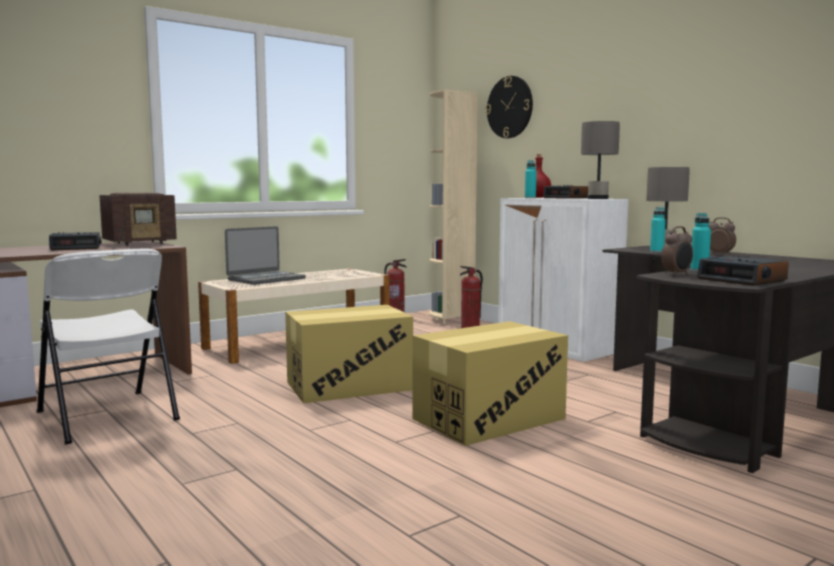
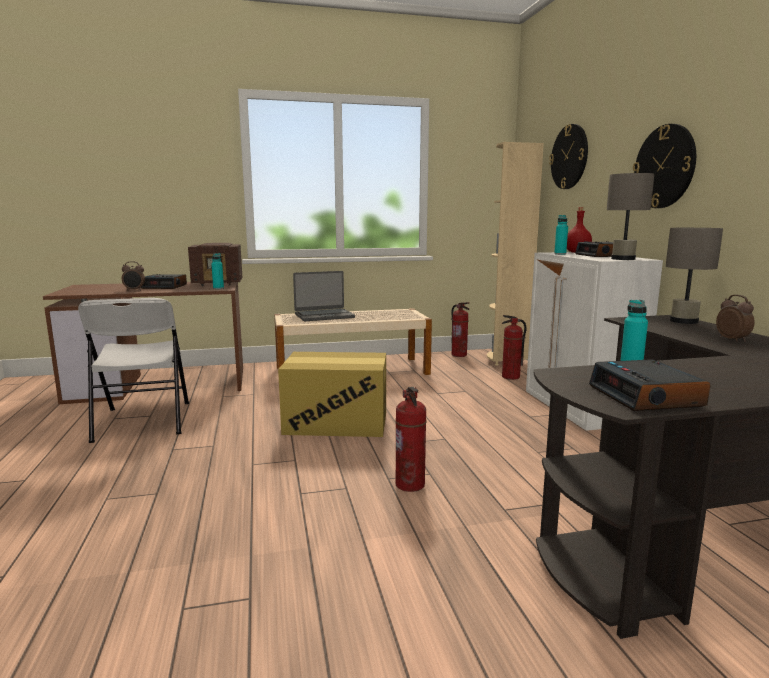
camera: 25 degrees right, 5 degrees up
(489, 418) = (410, 485): cardboard box -> fire extinguisher
(621, 117) = (664, 166): none -> wall clock
(656, 251) = (660, 327): turquoise bottle -> turquoise bottle (218, 288)
(677, 274) = (583, 374): alarm clock -> alarm clock (134, 290)

